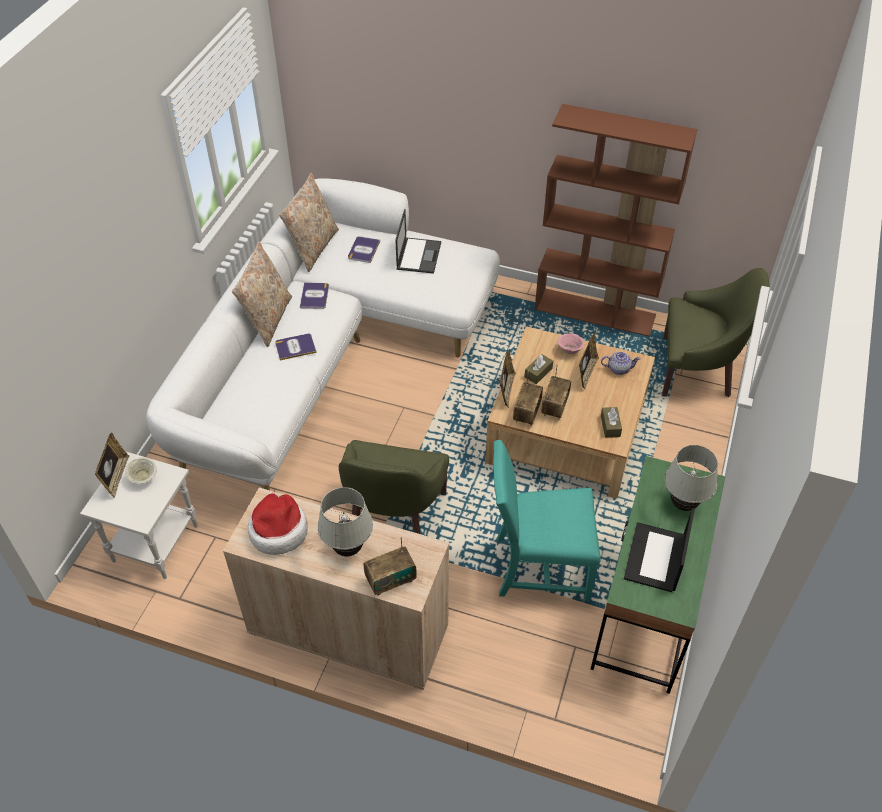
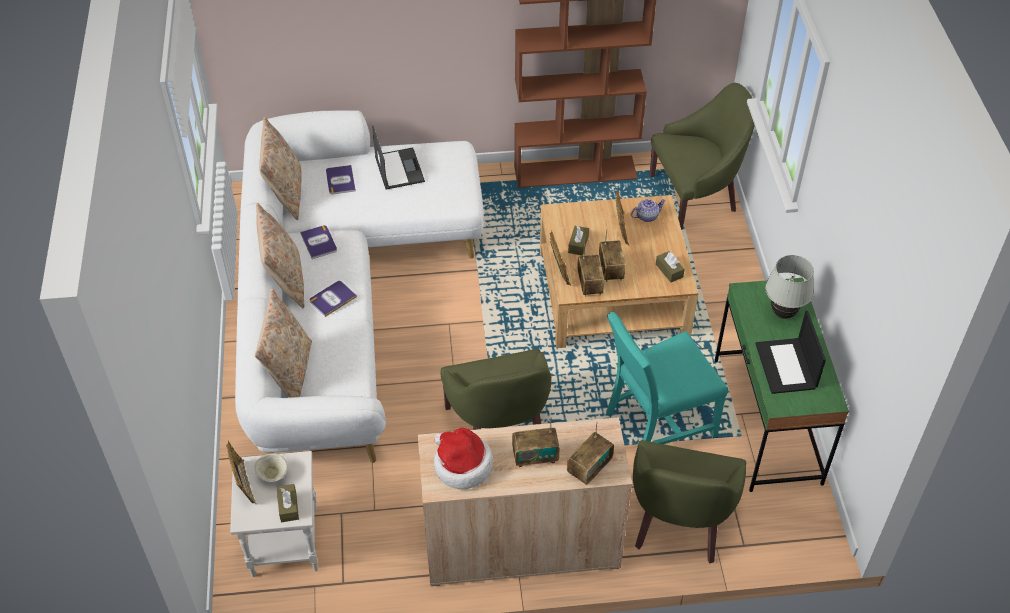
camera: 25 degrees left, 0 degrees up
(138, 510) = (288, 507): none -> brown tissue box
(222, 397) = (289, 372): none -> beige pillow
(348, 549) = (535, 456): white table lamp -> radio
(504, 670) = (679, 523): none -> green armchair
(569, 350) = (594, 214): pink bowl -> none

